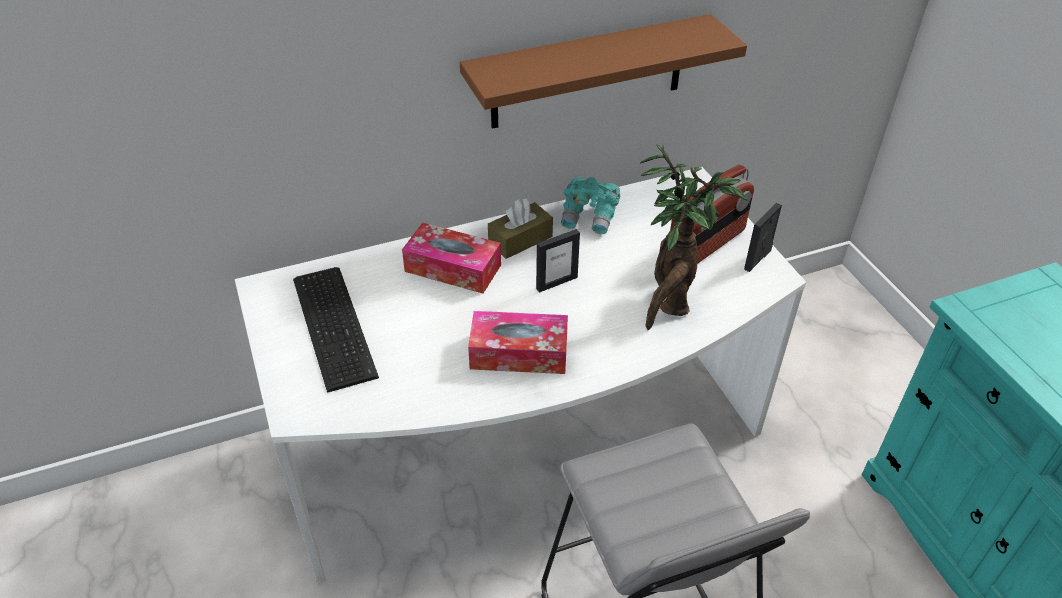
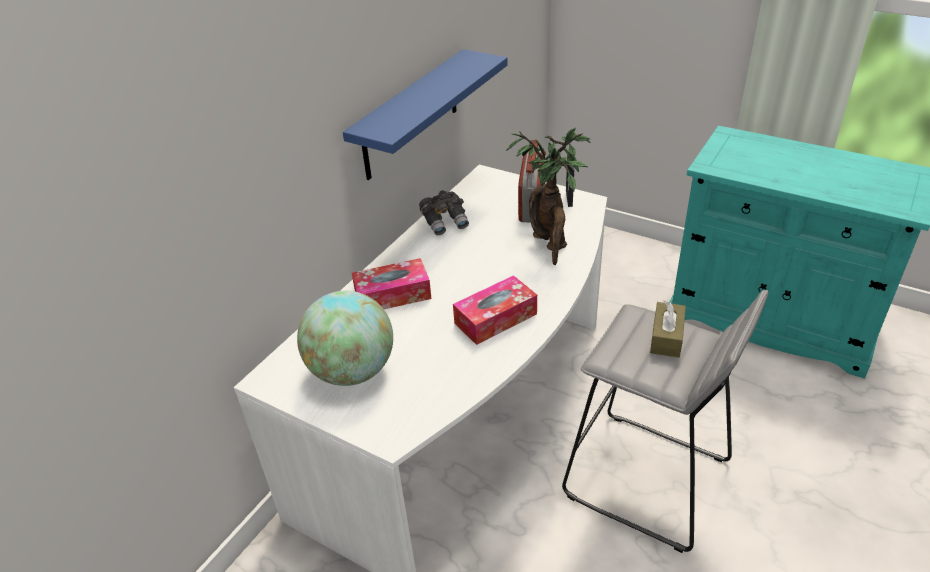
camera: 35 degrees left, 5 degrees down
(336, 324) = (352, 371): keyboard -> globe
(520, 240) = (417, 256): brown tissue box -> brown tissue box (666, 337)
(556, 283) = (470, 268): picture frame -> none
(588, 72) = (411, 115): brown shelf -> blue shelf
(590, 217) = (445, 222): turquoise binoculars -> grey binoculars

